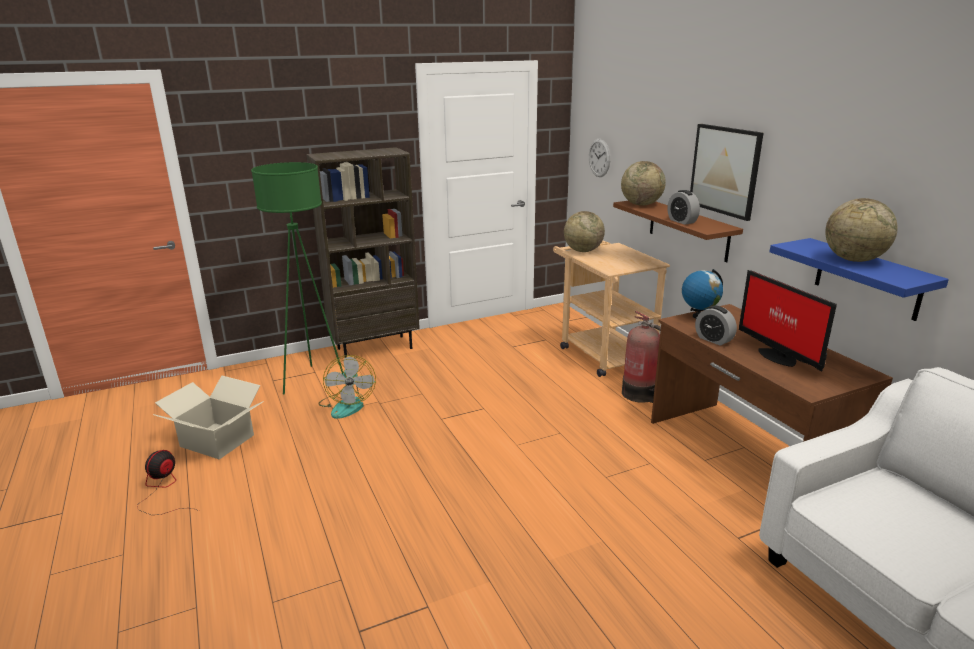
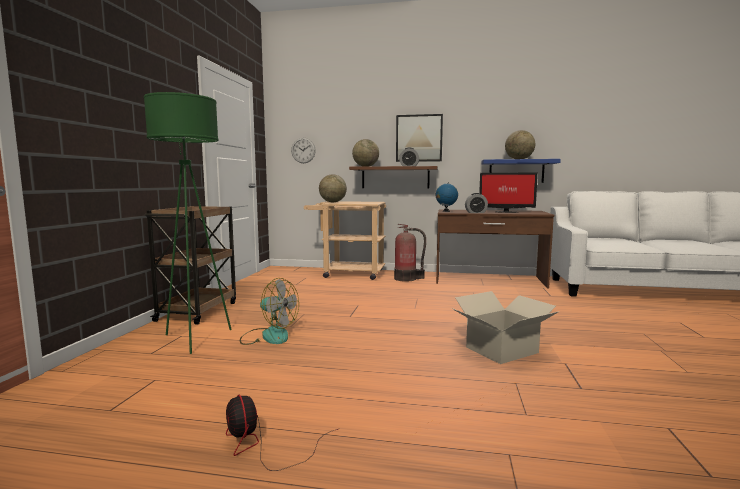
camera: 55 degrees left, 15 degrees down
(216, 441) = (213, 398): cardboard box -> cardboard box (502, 350)
(375, 348) = (198, 311): brown bookcase -> brown cart

